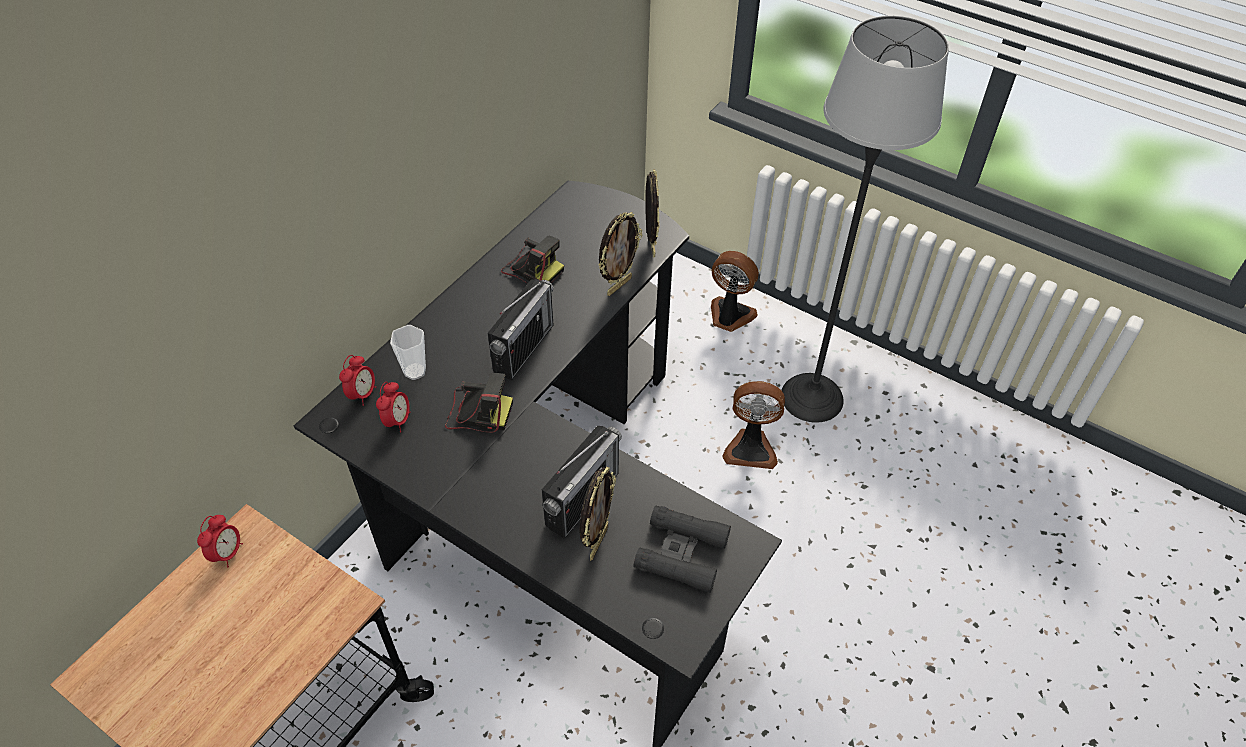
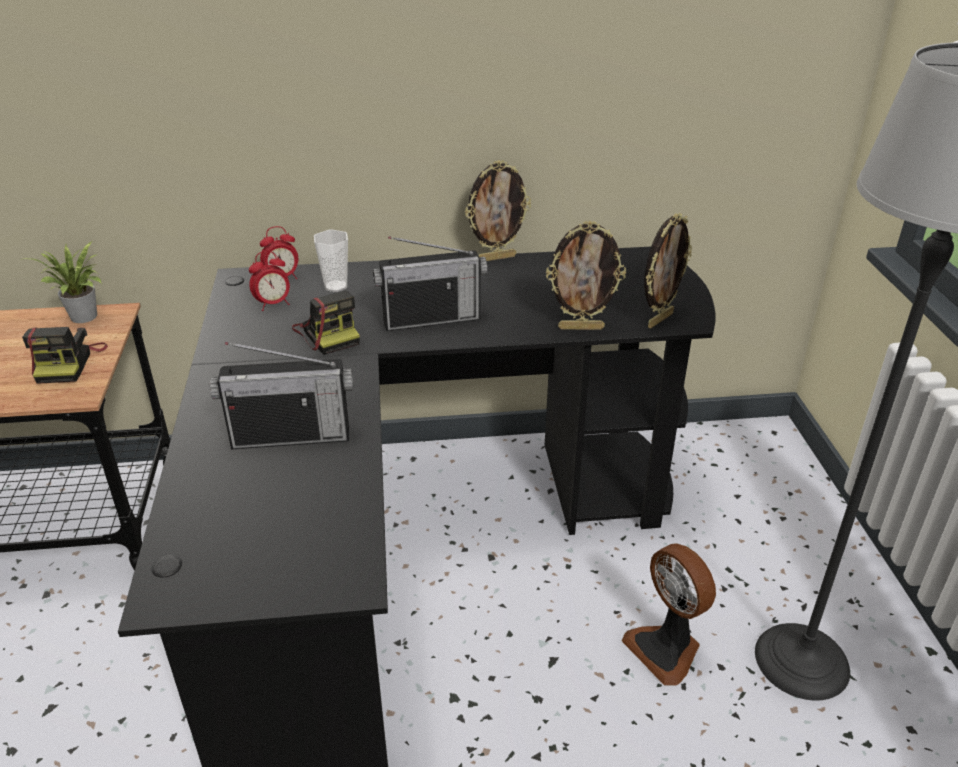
camera: 50 degrees right, 15 degrees down
(227, 553) = (84, 318): alarm clock -> potted plant
(532, 268) = (528, 279): camera -> camera (69, 363)
(597, 542) = (247, 471): picture frame -> picture frame (496, 258)
(681, 553) = (288, 536): black binoculars -> none
(729, 316) = (797, 527): fan -> none

